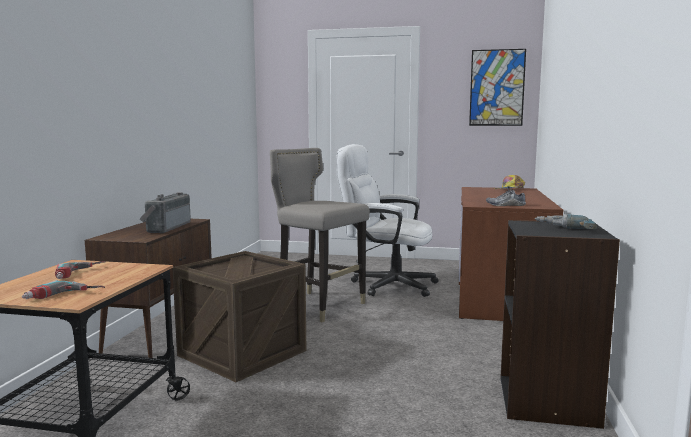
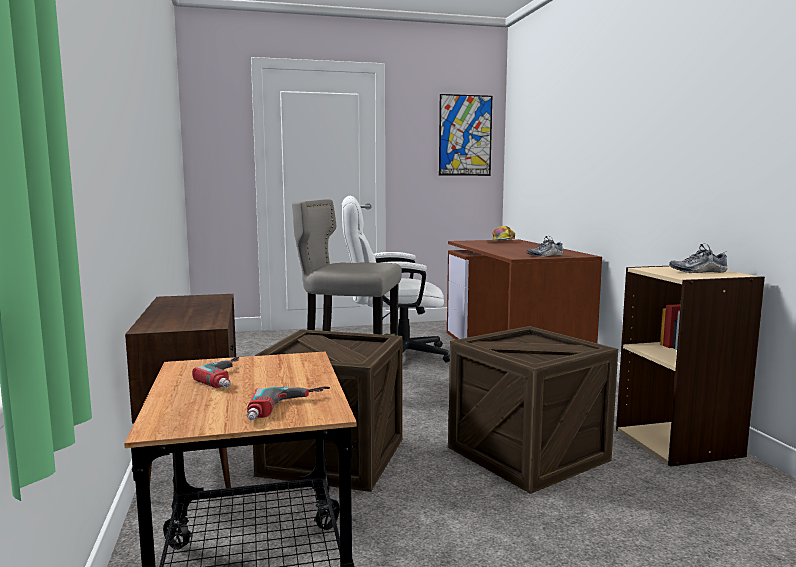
camera: 25 degrees left, 0 degrees up
(166, 227) = (203, 308): radio -> none
(390, 381) = (528, 454): none -> crate
(549, 401) = (679, 442): black bookcase -> beige bookcase
(564, 229) = (698, 271): power drill -> shoe

